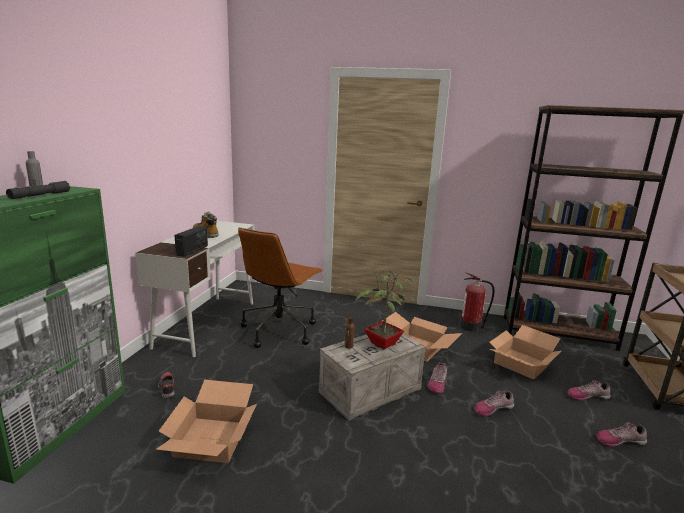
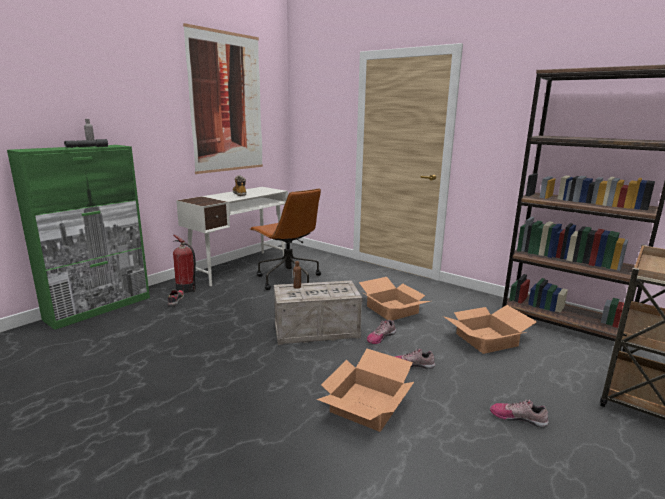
camera: 25 degrees right, 0 degrees up
(179, 121) = (227, 103): none -> picture
(192, 251) = (214, 202): radio -> none
(212, 440) = (174, 334): cardboard box -> cardboard box (367, 406)
(279, 330) = (288, 279): brown office chair -> brown office chair turned 90 degrees counterclockwise
(381, 344) = (326, 290): potted plant -> none
(471, 327) = (467, 304): fire extinguisher -> fire extinguisher (187, 289)
(587, 396) = (528, 378): shoe -> none

